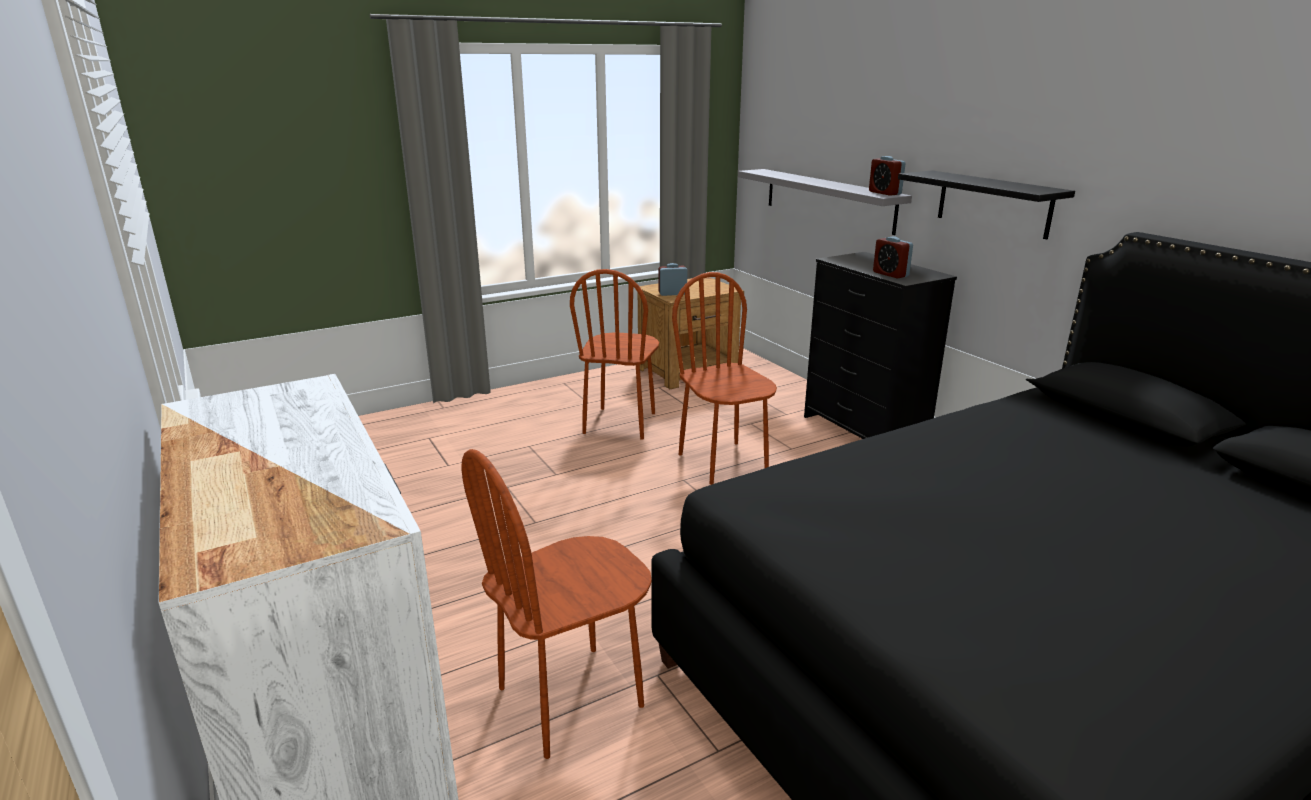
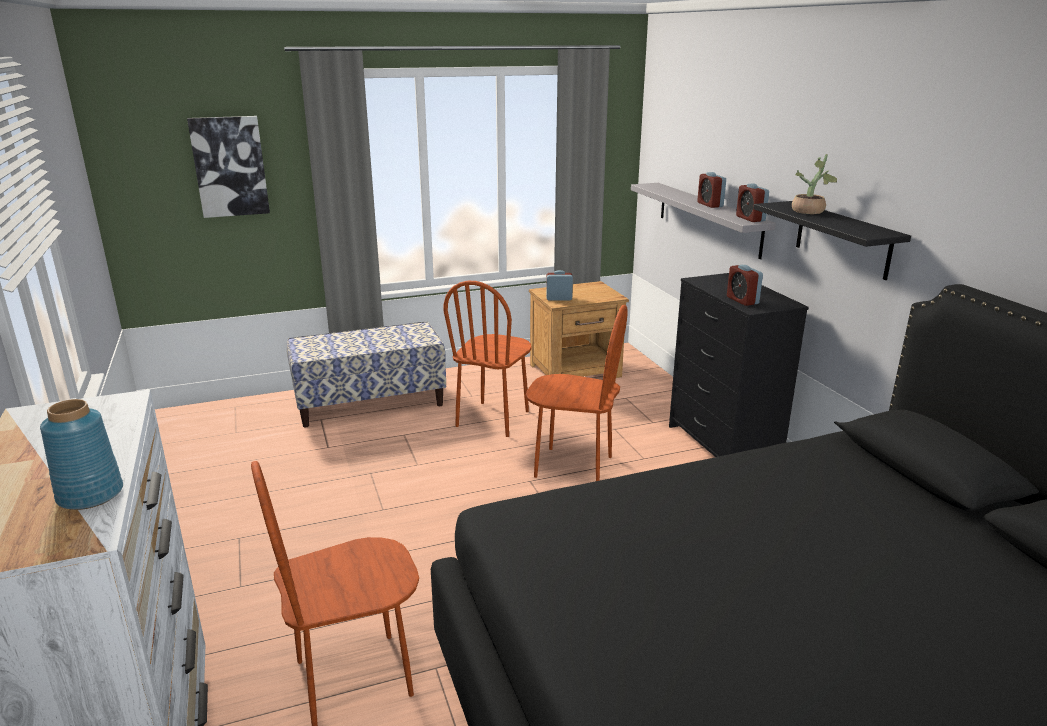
camera: 10 degrees right, 0 degrees up
(308, 154) = (230, 166): none -> picture
(342, 479) = (90, 494): none -> blue vase
(479, 418) = (370, 403): none -> bench
(723, 463) = (573, 467): brown chair -> brown chair turned 120 degrees clockwise
(834, 184) = (710, 205): none -> alarm clock
(960, 177) = (810, 212): none -> potted plant

